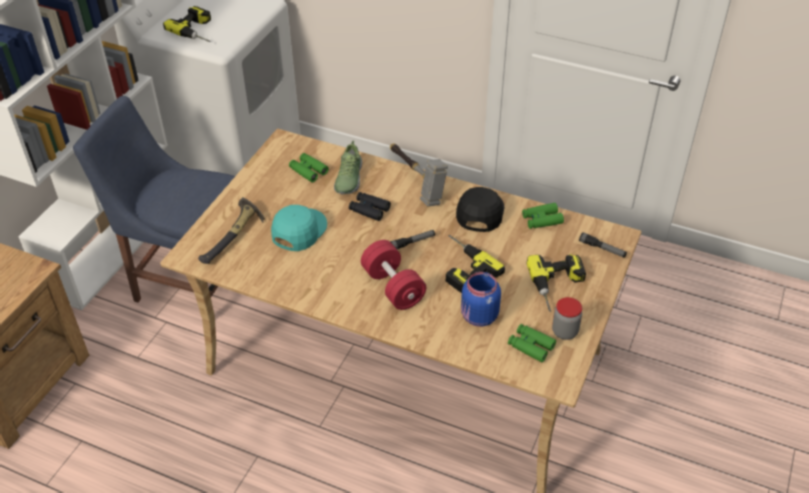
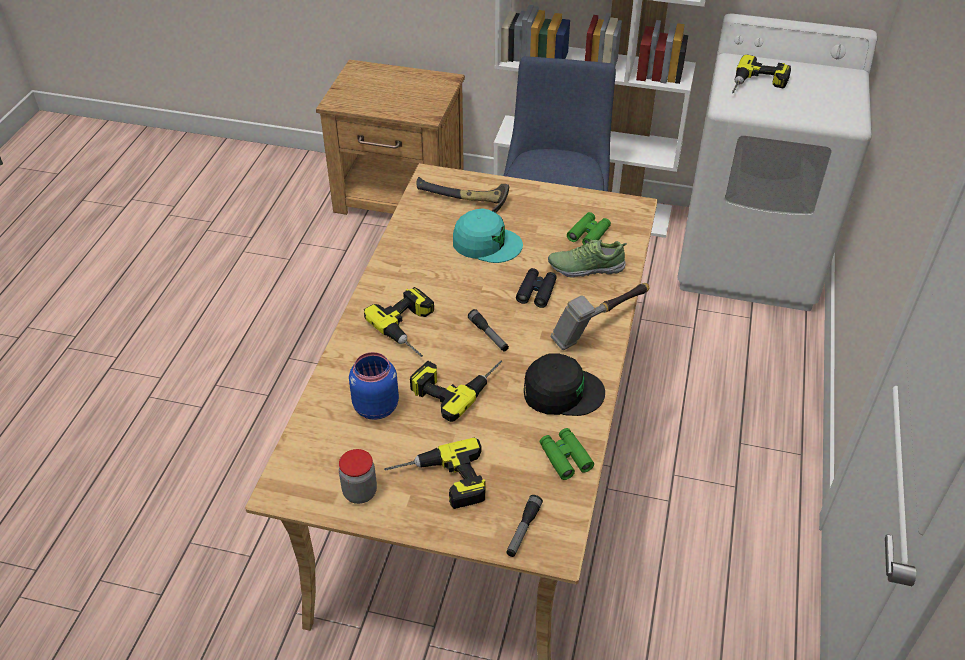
camera: 80 degrees right, 0 degrees up
(393, 287) = (412, 328): red dumbbell -> power drill
(531, 346) = (333, 459): green binoculars -> none

